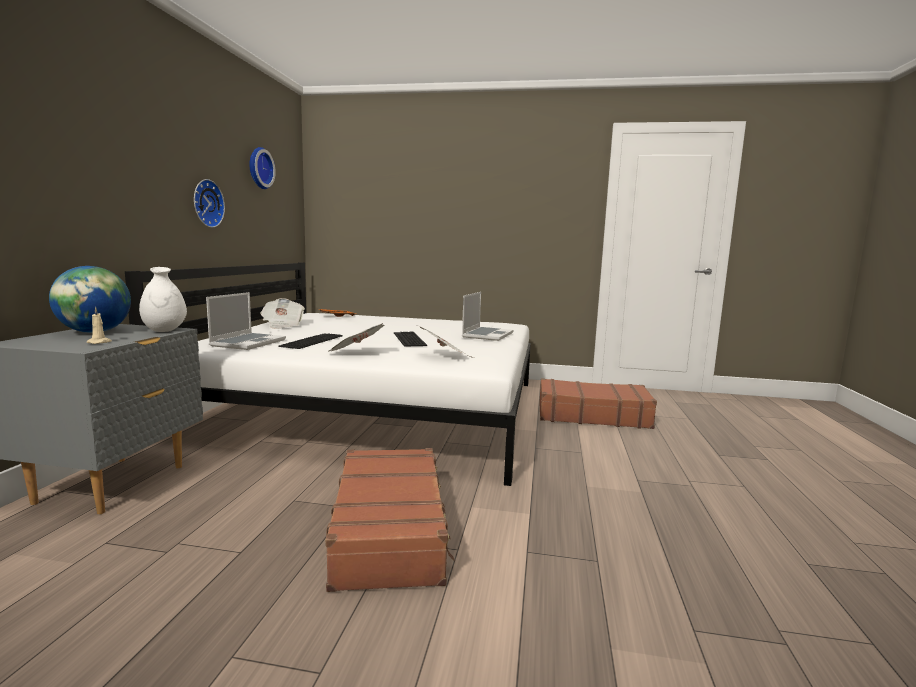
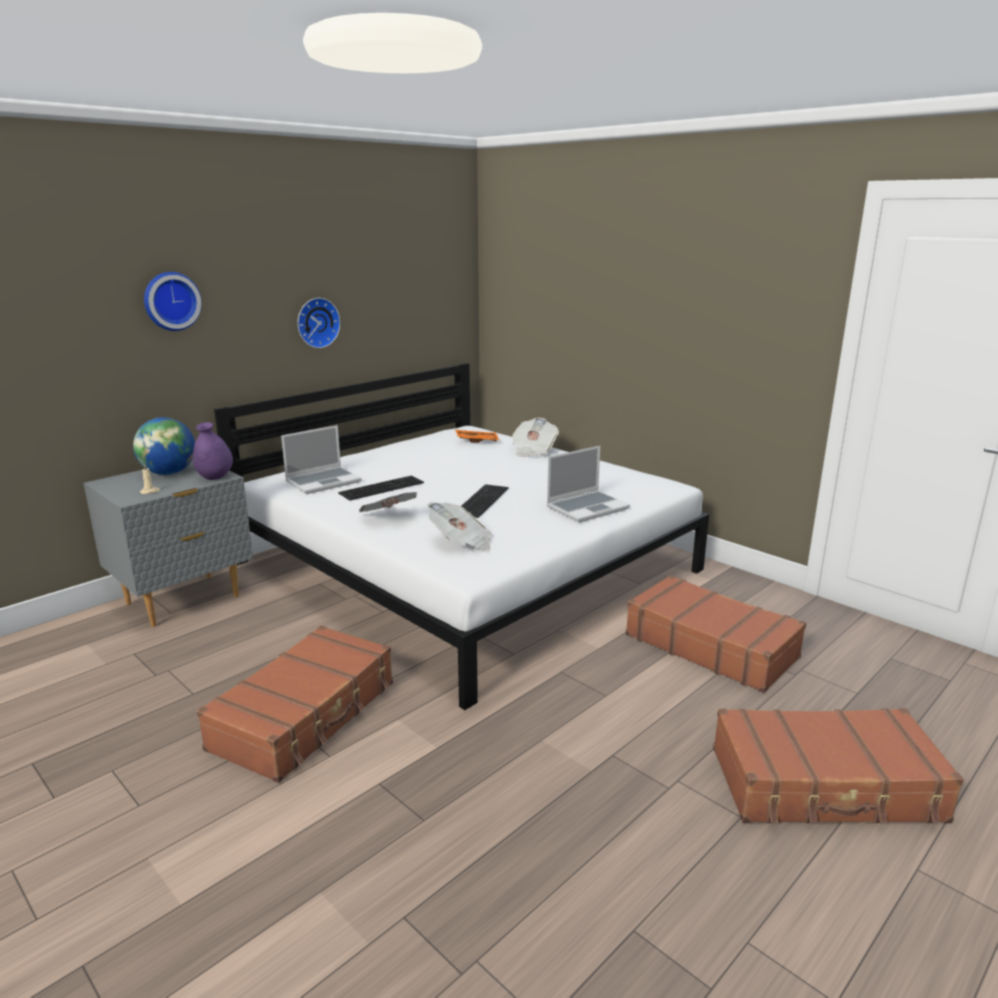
camera: 35 degrees right, 10 degrees up
(164, 330) = (215, 478): white vase -> purple vase
(259, 168) = (397, 264): wall clock -> wall clock (171, 301)
(282, 325) = (398, 452): newspaper -> newspaper (533, 451)
(748, 459) = (826, 786): none -> brown suitcase

